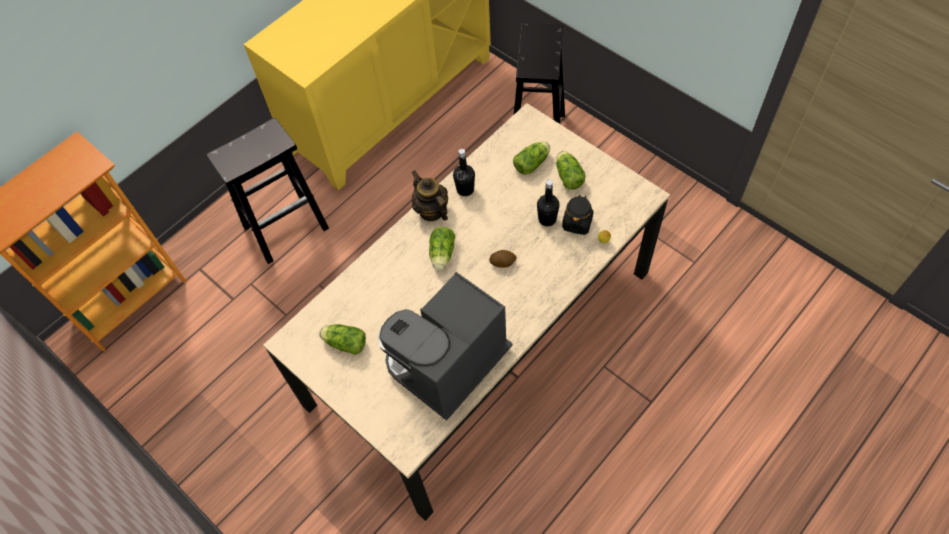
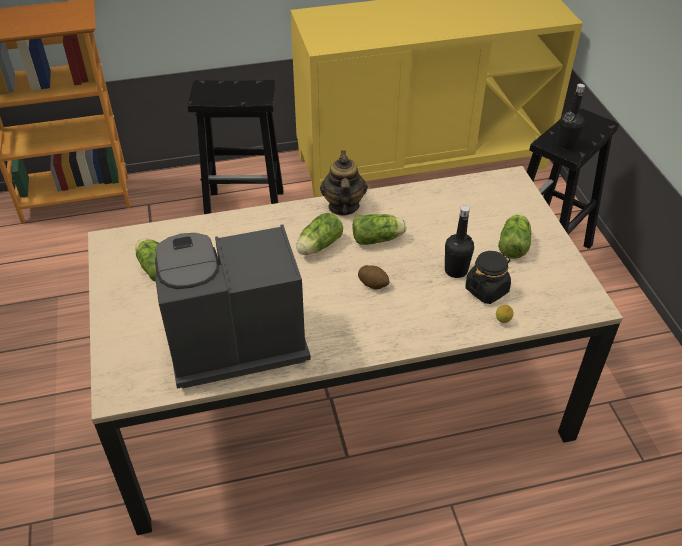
camera: 30 degrees right, 15 degrees down
(465, 189) = (393, 205): black bottle -> black bottle (566, 144)
(533, 163) = (484, 216): lettuce -> lettuce (379, 239)

